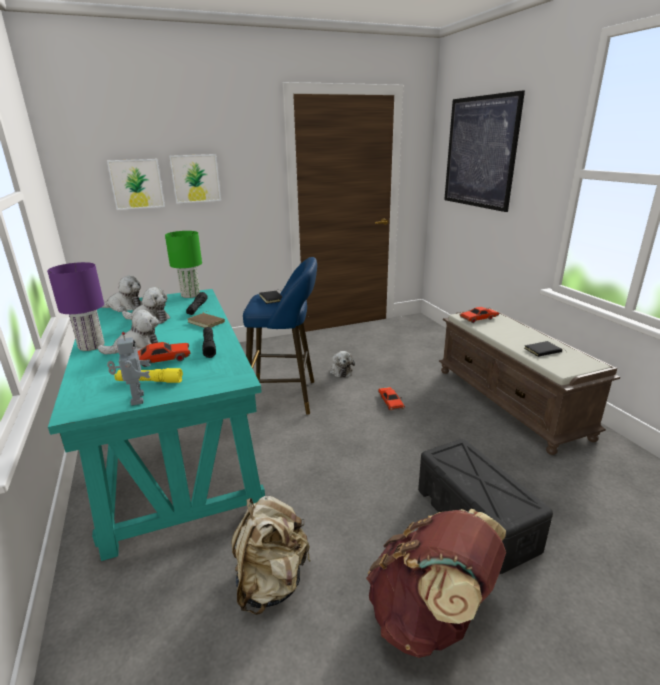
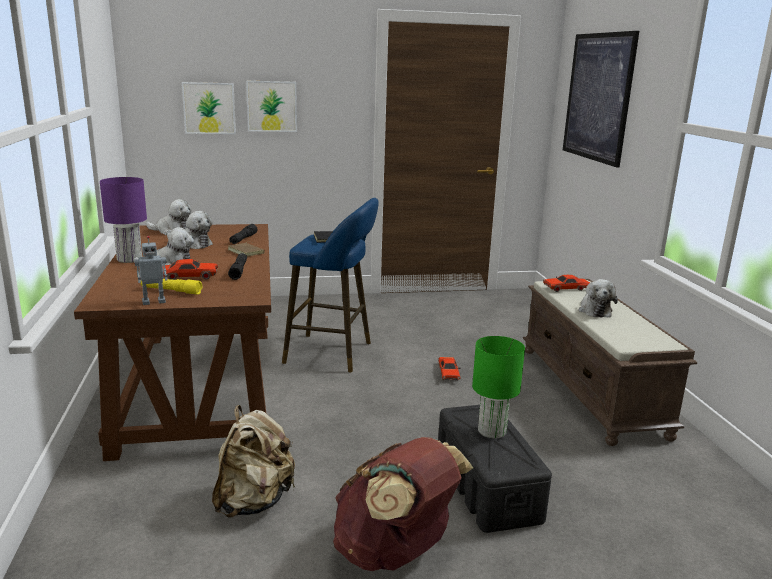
camera: 10 degrees right, 5 degrees down
(136, 399) = (154, 302): toy robot -> toy robot turned 75 degrees clockwise
(176, 451) = (200, 386): turquoise desk -> brown desk
(191, 295) = (243, 227): green table lamp -> green table lamp (493, 431)
(341, 371) = (406, 336): plush toy -> plush toy (594, 310)
(543, 351) = (618, 326): black book -> none

